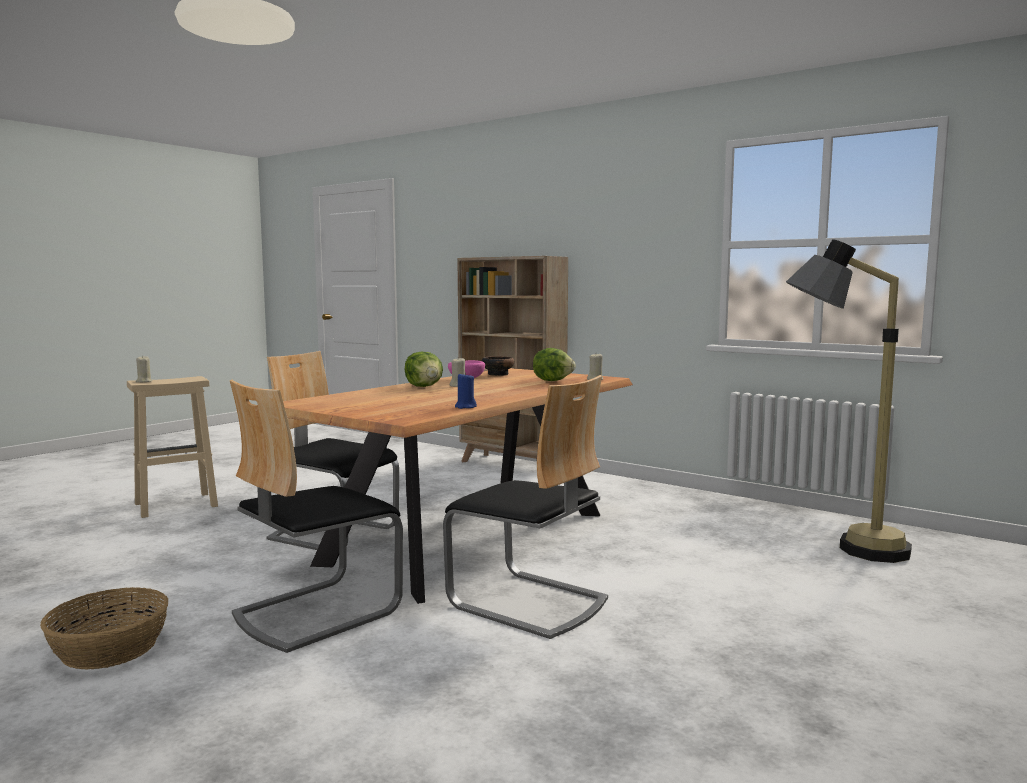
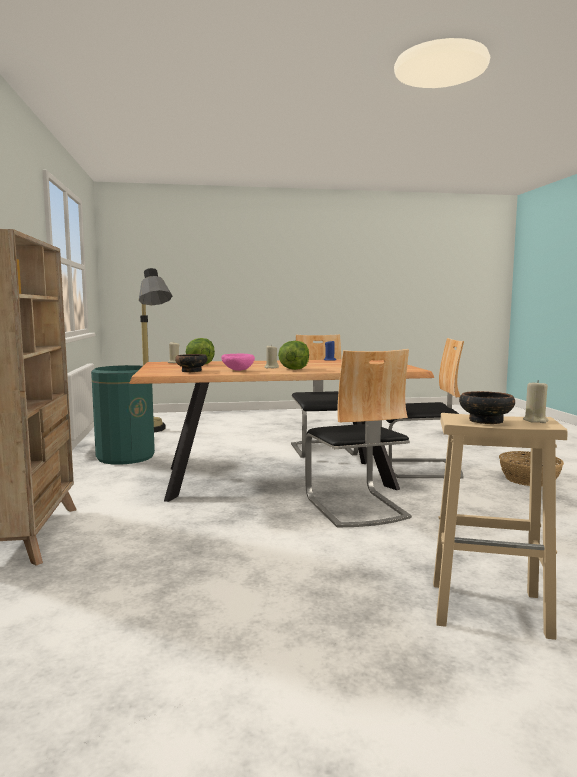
camera: 135 degrees left, 0 degrees up
(177, 379) = (485, 421): none -> bowl
(689, 510) = (125, 457): none -> green trash can

